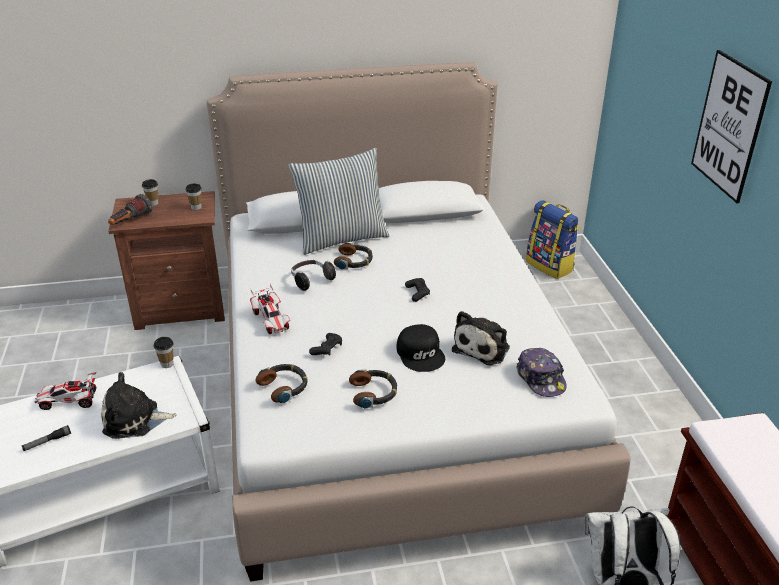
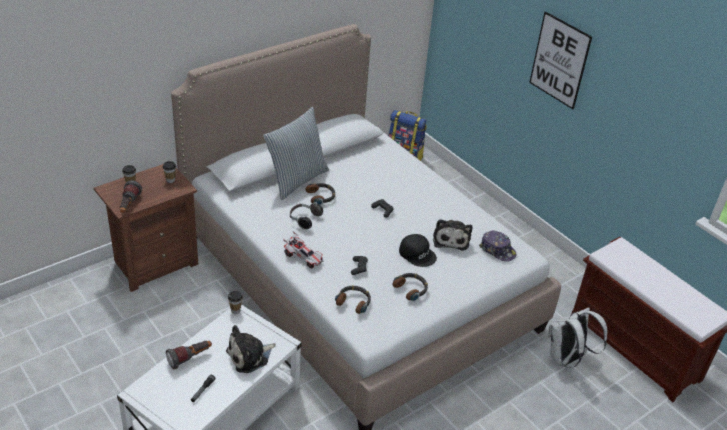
camera: 30 degrees left, 5 degrees up
(69, 401) = (190, 358): toy car -> flashlight

